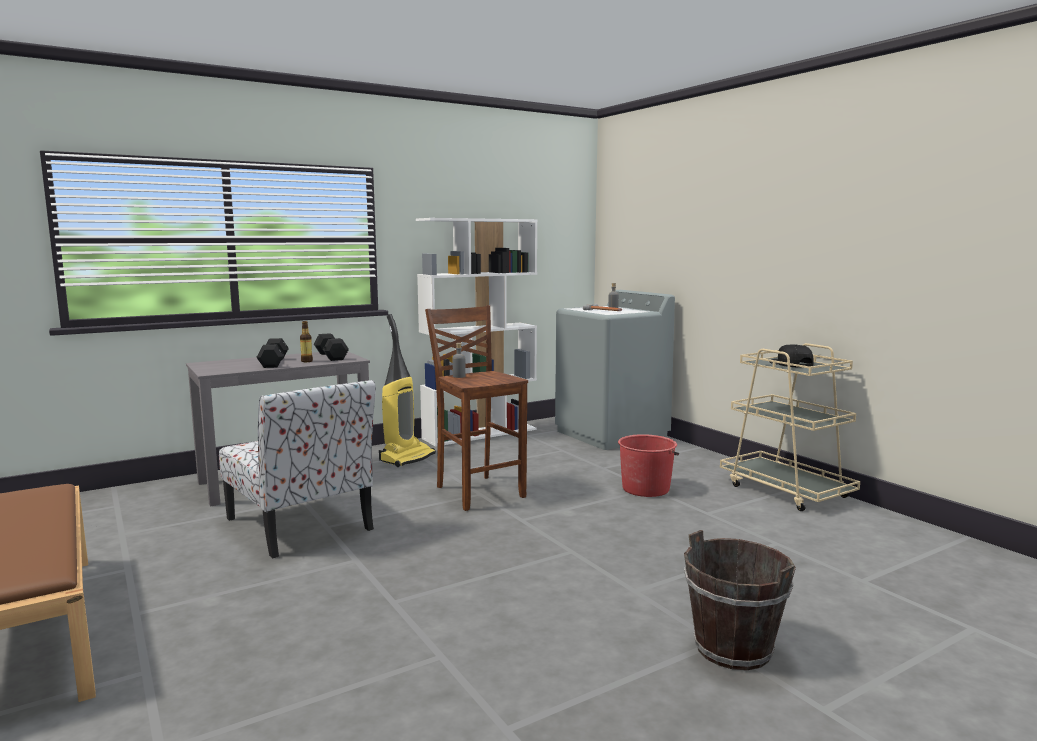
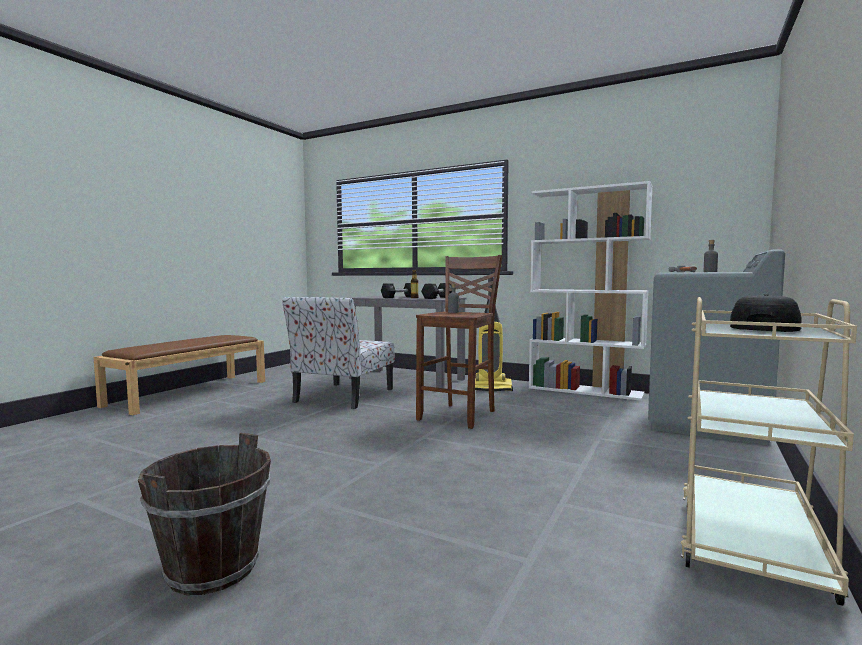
camera: 60 degrees right, 5 degrees down
(646, 489) = (578, 463): red bucket -> none

